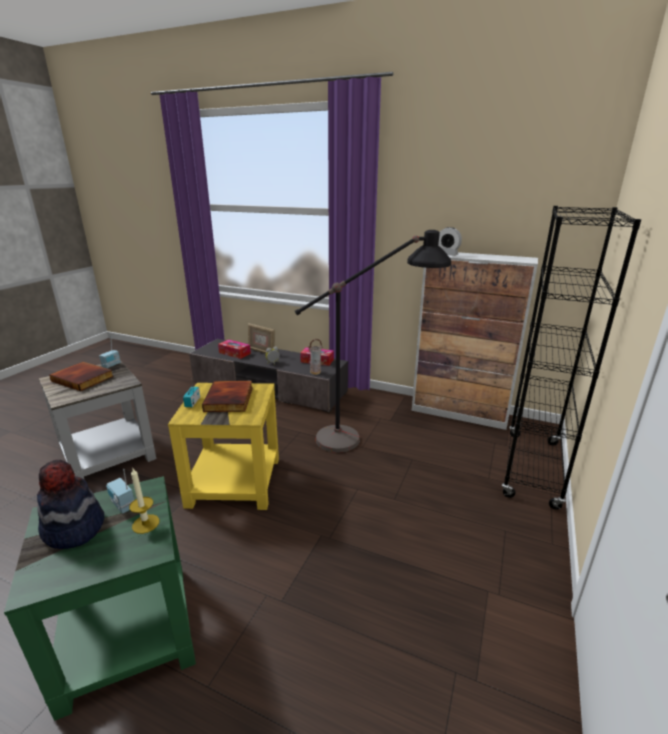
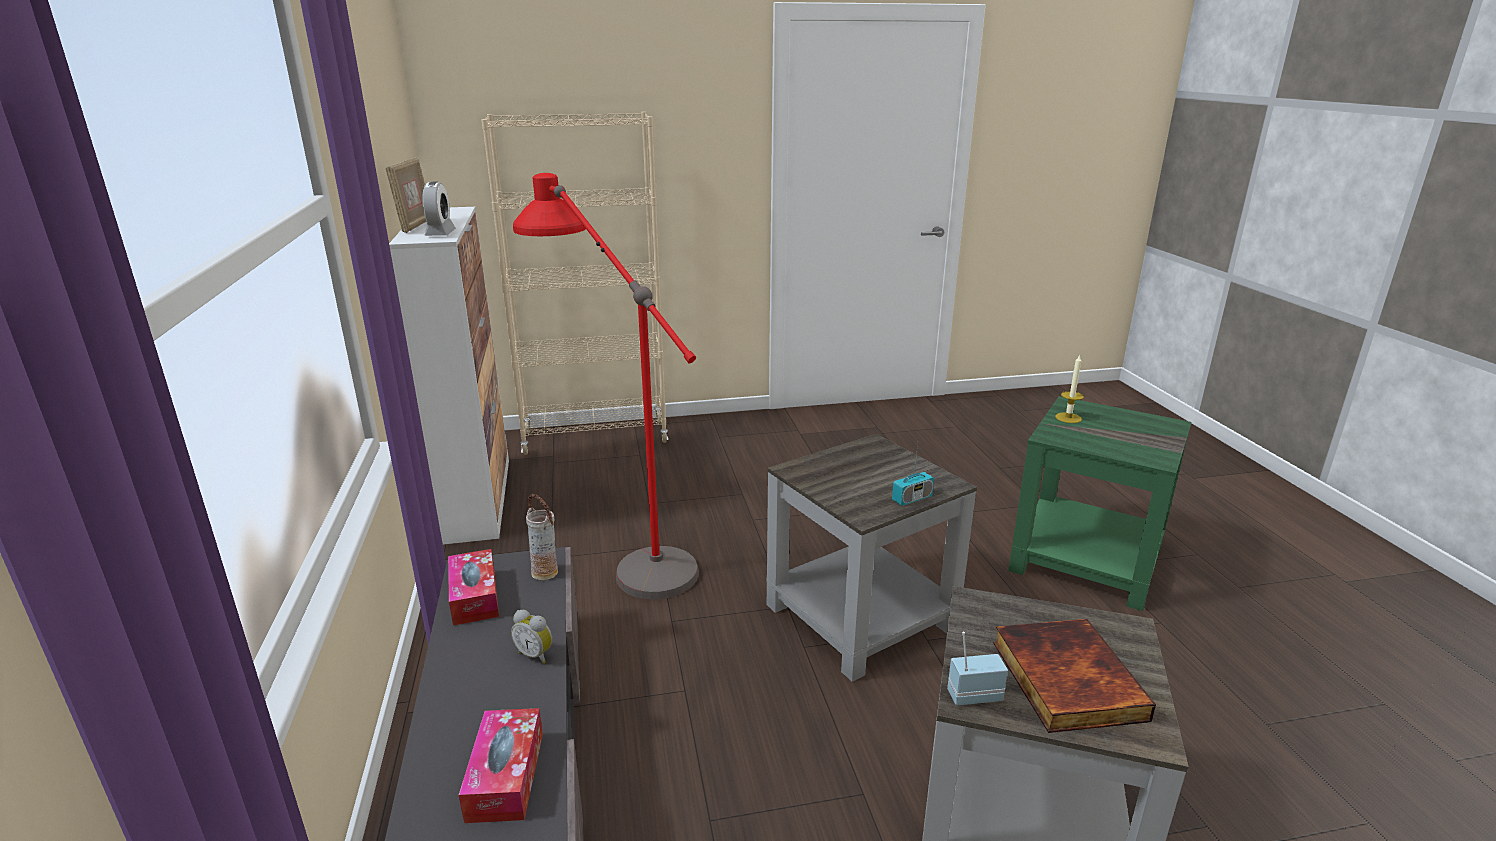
camera: 125 degrees left, 0 degrees up
(73, 528) = (1133, 440): hat -> none
(122, 505) = (1082, 436): radio -> none
(230, 399) = (859, 476): book -> none
(235, 482) = (860, 614): yellow side table -> grey side table
(261, 351) = (460, 722): picture frame -> picture frame (415, 226)
(368, 437) = (623, 550): black floor lamp -> red floor lamp
(532, 468) = (595, 437): black bookcase -> beige bookcase

